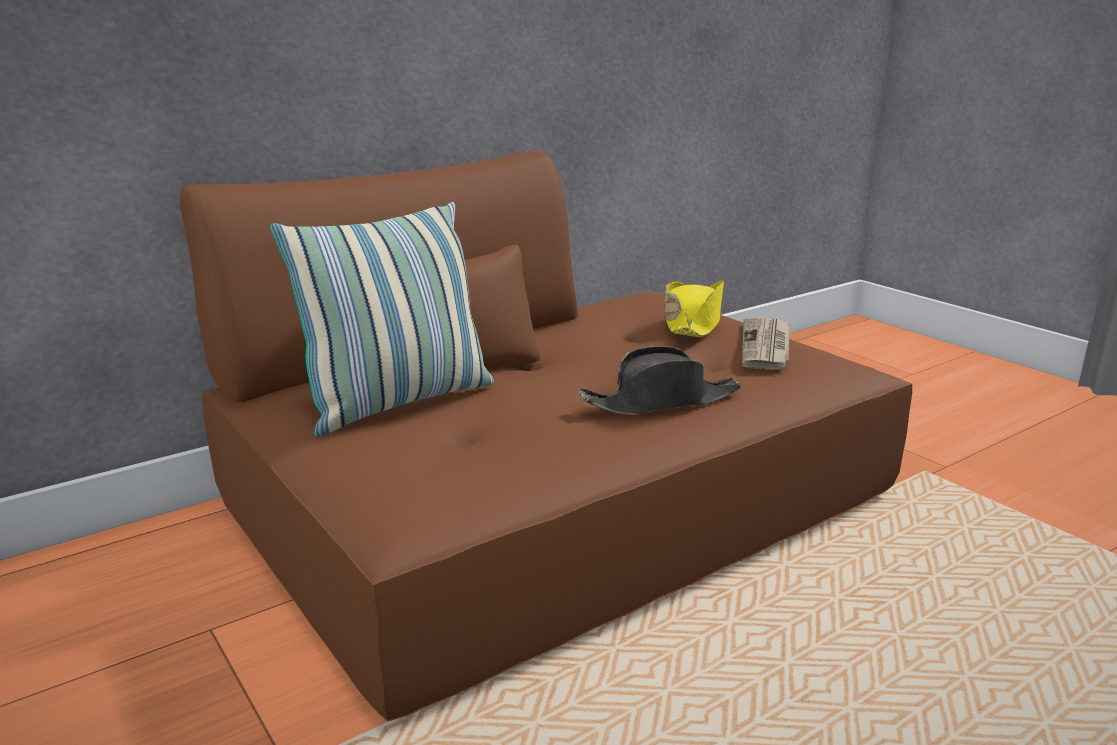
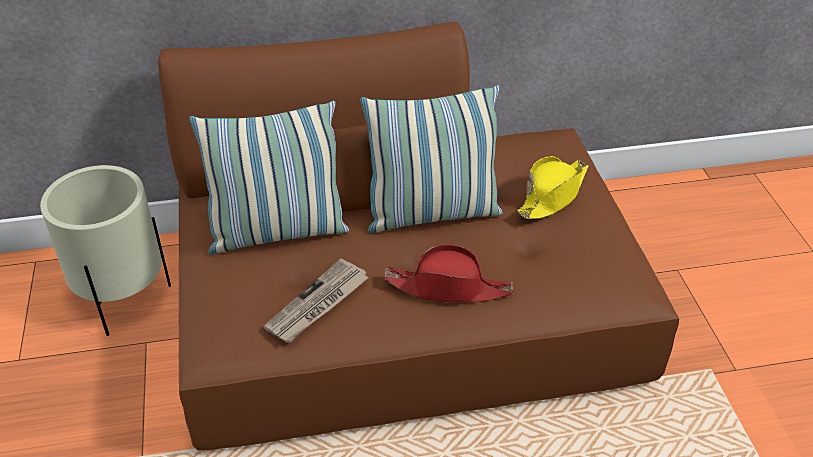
camera: 25 degrees right, 20 degrees up
(145, 592) = (124, 300): none -> beige planter
(577, 356) = (432, 213): none -> pillow
(661, 401) = (449, 288): black hat -> red hat
(766, 346) = (585, 245): newspaper -> newspaper (317, 304)

